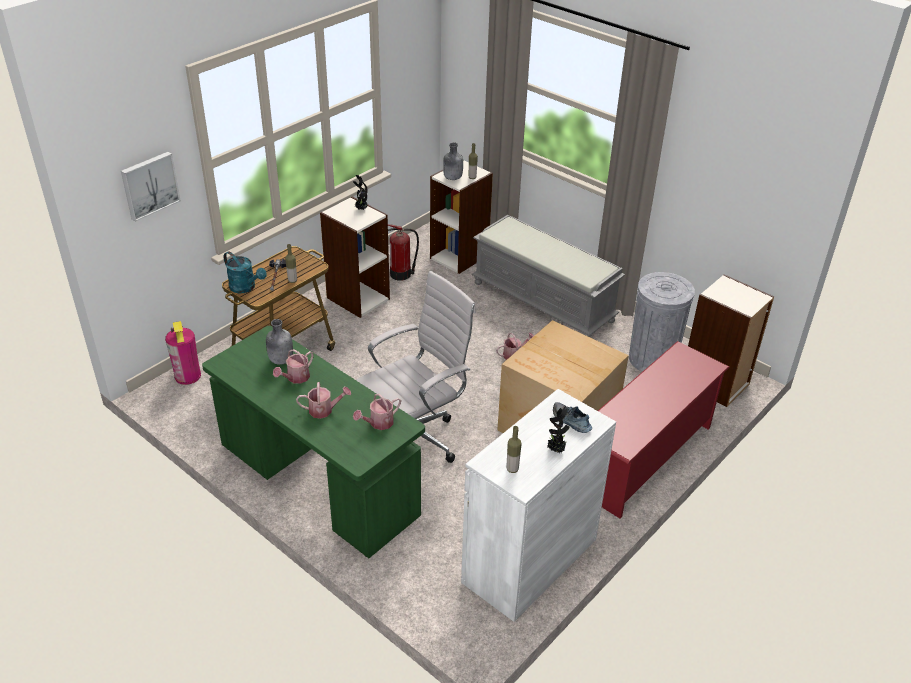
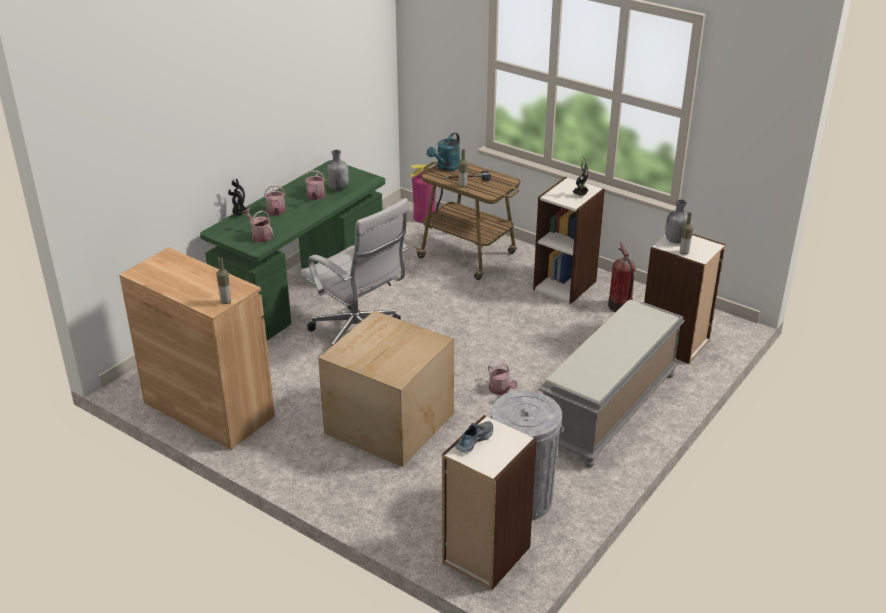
camera: 85 degrees right, 5 degrees down
(149, 185) = (443, 46): picture -> none
(296, 378) = (315, 196): watering can -> watering can turned 120 degrees counterclockwise
(512, 469) = (157, 267): bottle -> bottle (226, 301)
(530, 560) = (208, 409): white cabinet -> brown cabinet
(556, 450) = (177, 287): potted plant -> potted plant (239, 215)
(570, 421) = (213, 293): shoe -> shoe (473, 440)
(642, 457) = (346, 485): red shoe rack -> none

